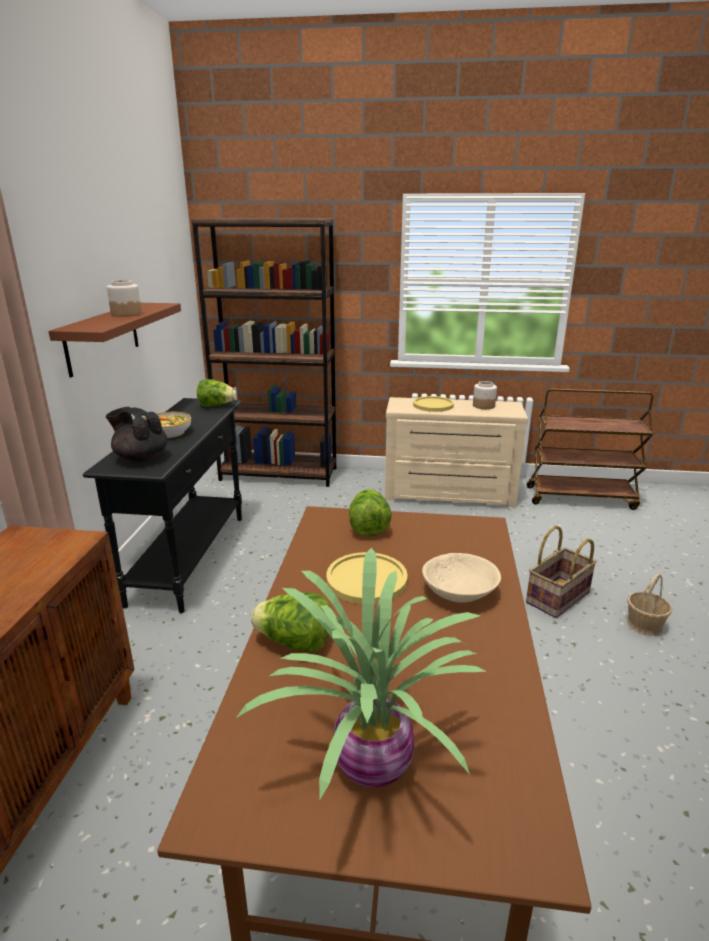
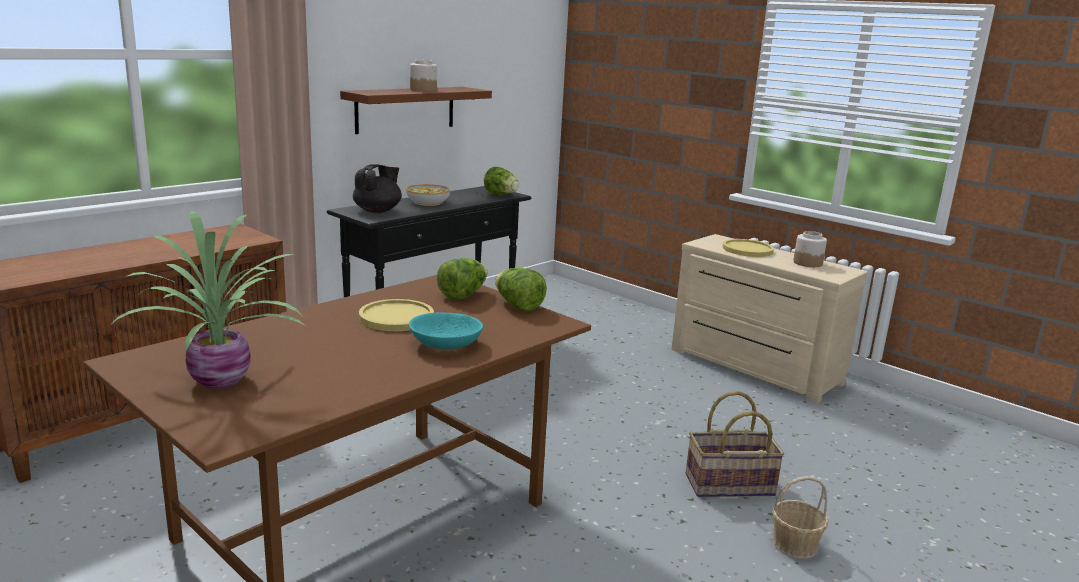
camera: 35 degrees right, 5 degrees down
(141, 458) = (378, 211): black teapot -> black teapot turned 60 degrees clockwise
(279, 474) = (596, 299): brown bookcase -> none
(294, 642) = (288, 325): lettuce -> lettuce (518, 306)
(459, 591) = (445, 344): beige bowl -> turquoise bowl
(581, 497) = (926, 423): brown cart -> none

